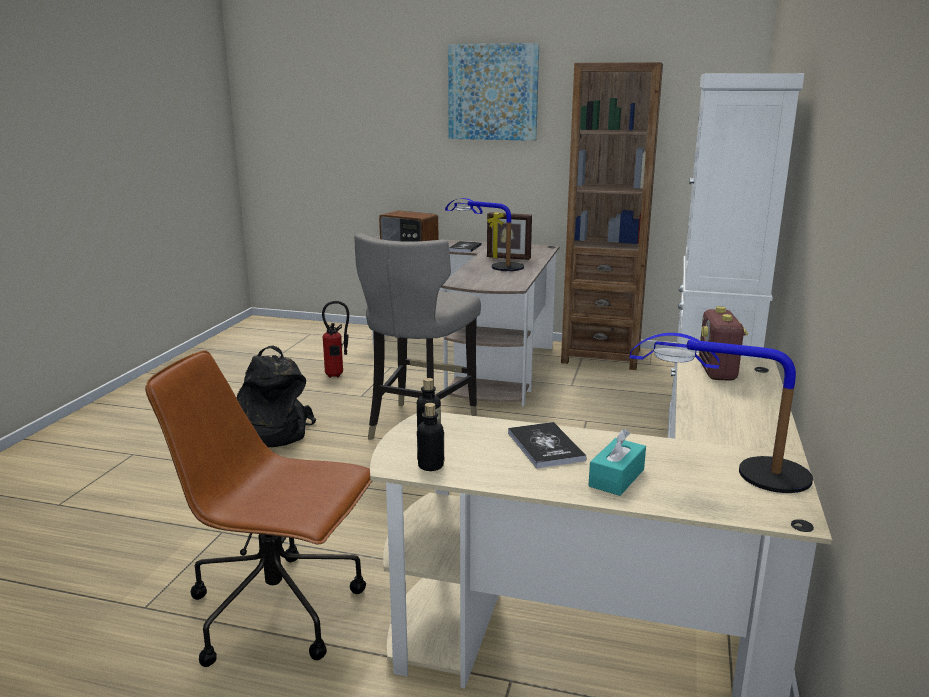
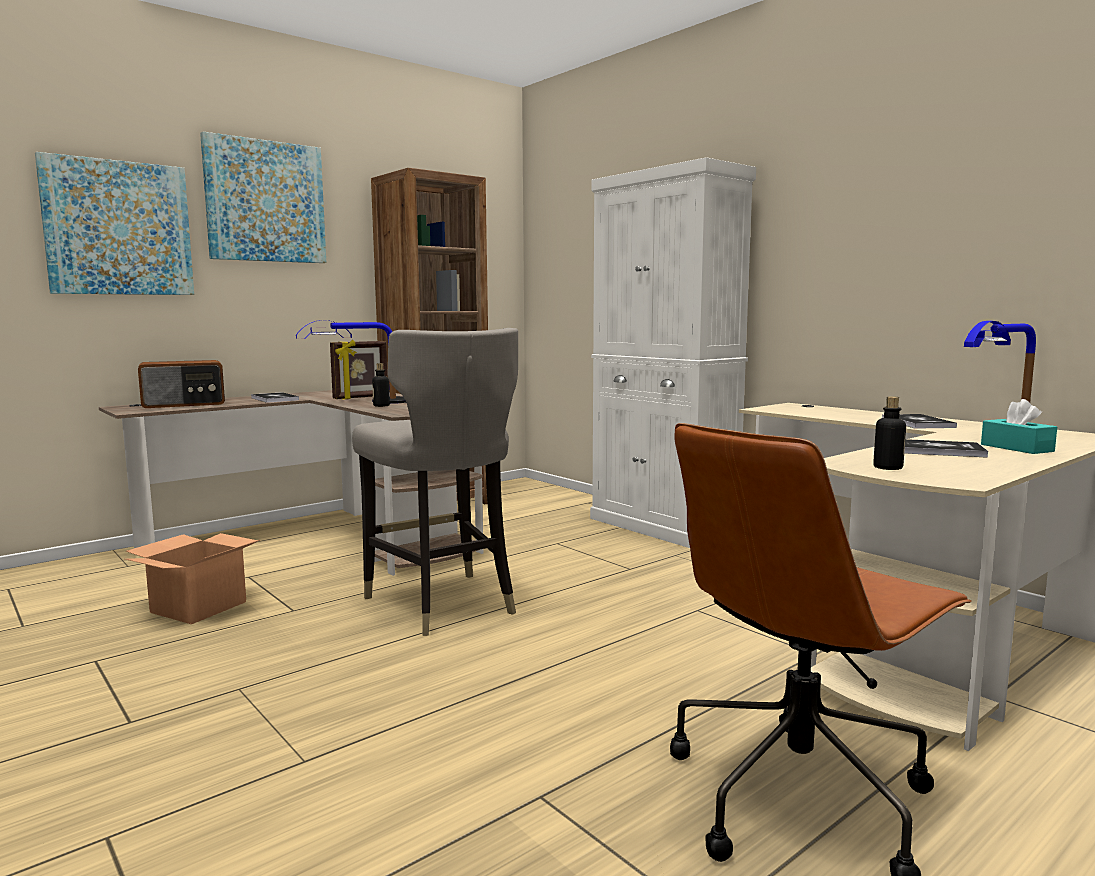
camera: 55 degrees left, 10 degrees down
(268, 433) = (280, 691): black backpack -> none
(337, 375) = (198, 607): fire extinguisher -> cardboard box
(395, 119) = (118, 228): none -> picture
(430, 466) = (968, 475): bottle -> bottle (381, 405)
(717, 372) = (802, 410): radio -> none
(722, 425) = (917, 423): none -> book

